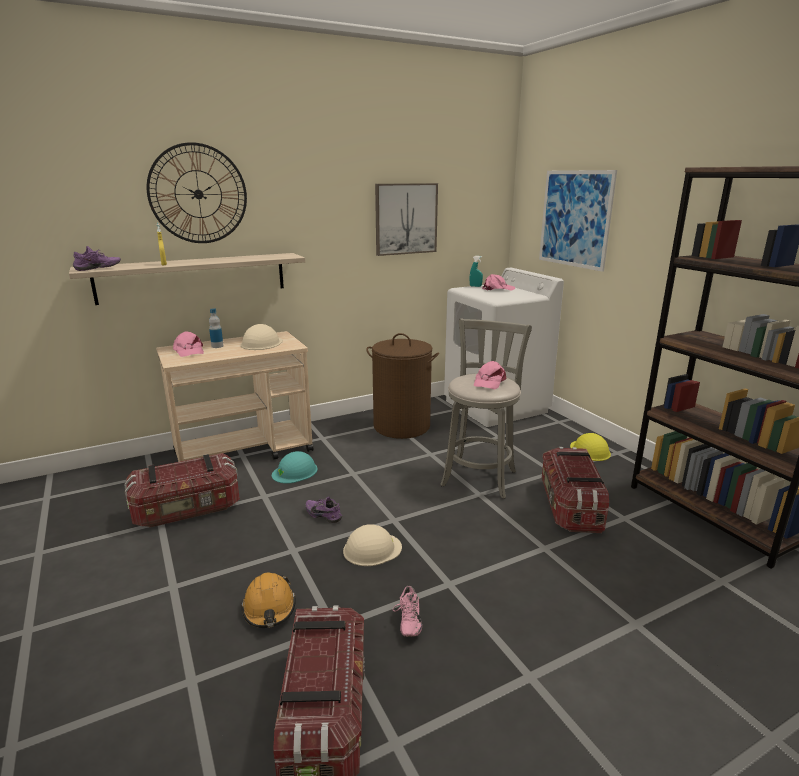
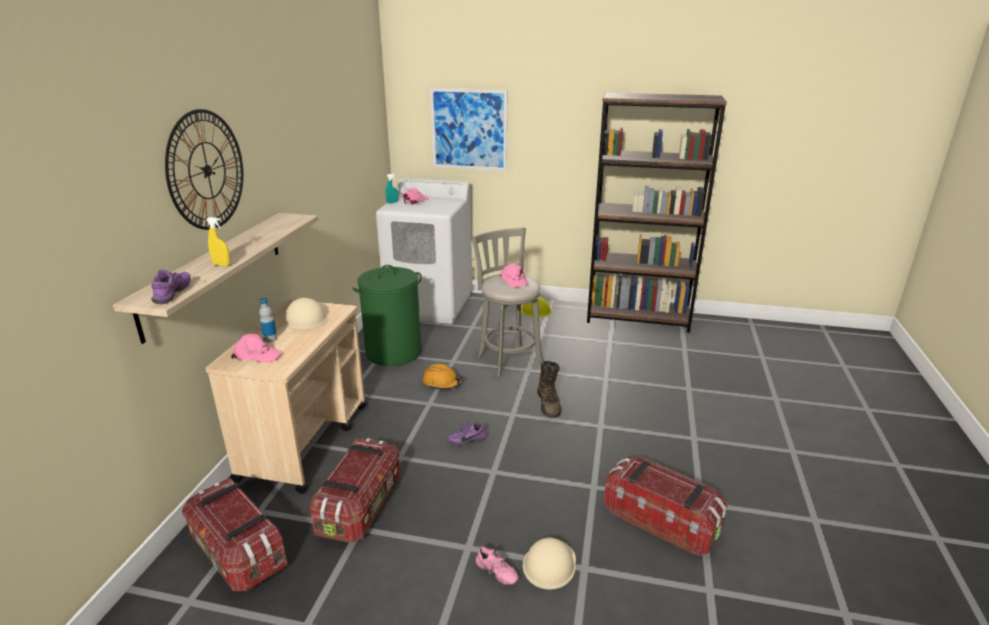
camera: 50 degrees left, 5 degrees up
(269, 608) = (547, 507): orange hard hat -> orange hard hat (442, 383)
(295, 472) = (384, 428): turquoise hard hat -> none
(372, 549) = (533, 438): beige hard hat -> beige hard hat (549, 564)
(402, 426) = (393, 352): brown laundry basket -> green laundry basket
(406, 219) = (338, 151): picture -> none
(407, 622) = (617, 457): pink shoe -> pink shoe (495, 574)
(440, 533) = (549, 404): none -> brown boot
(570, 506) = (580, 350): storage box -> storage box (238, 553)

